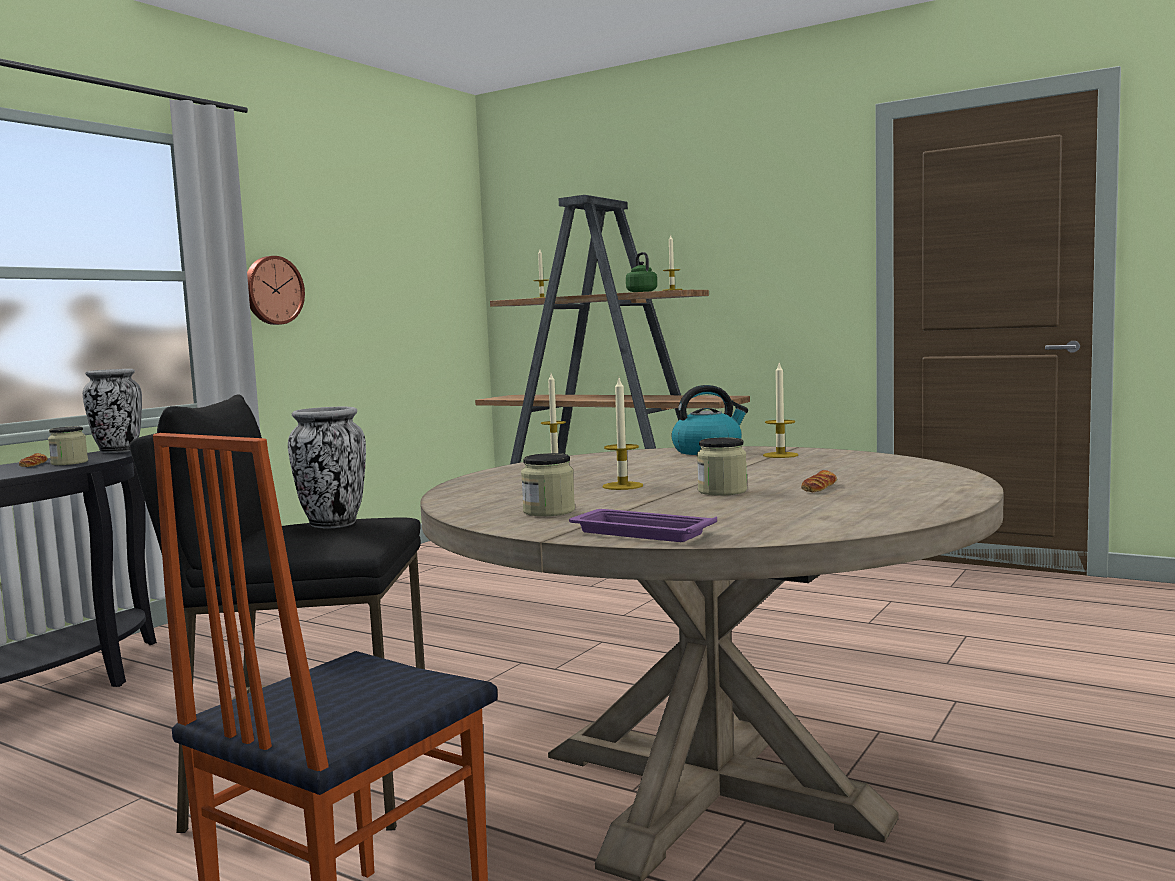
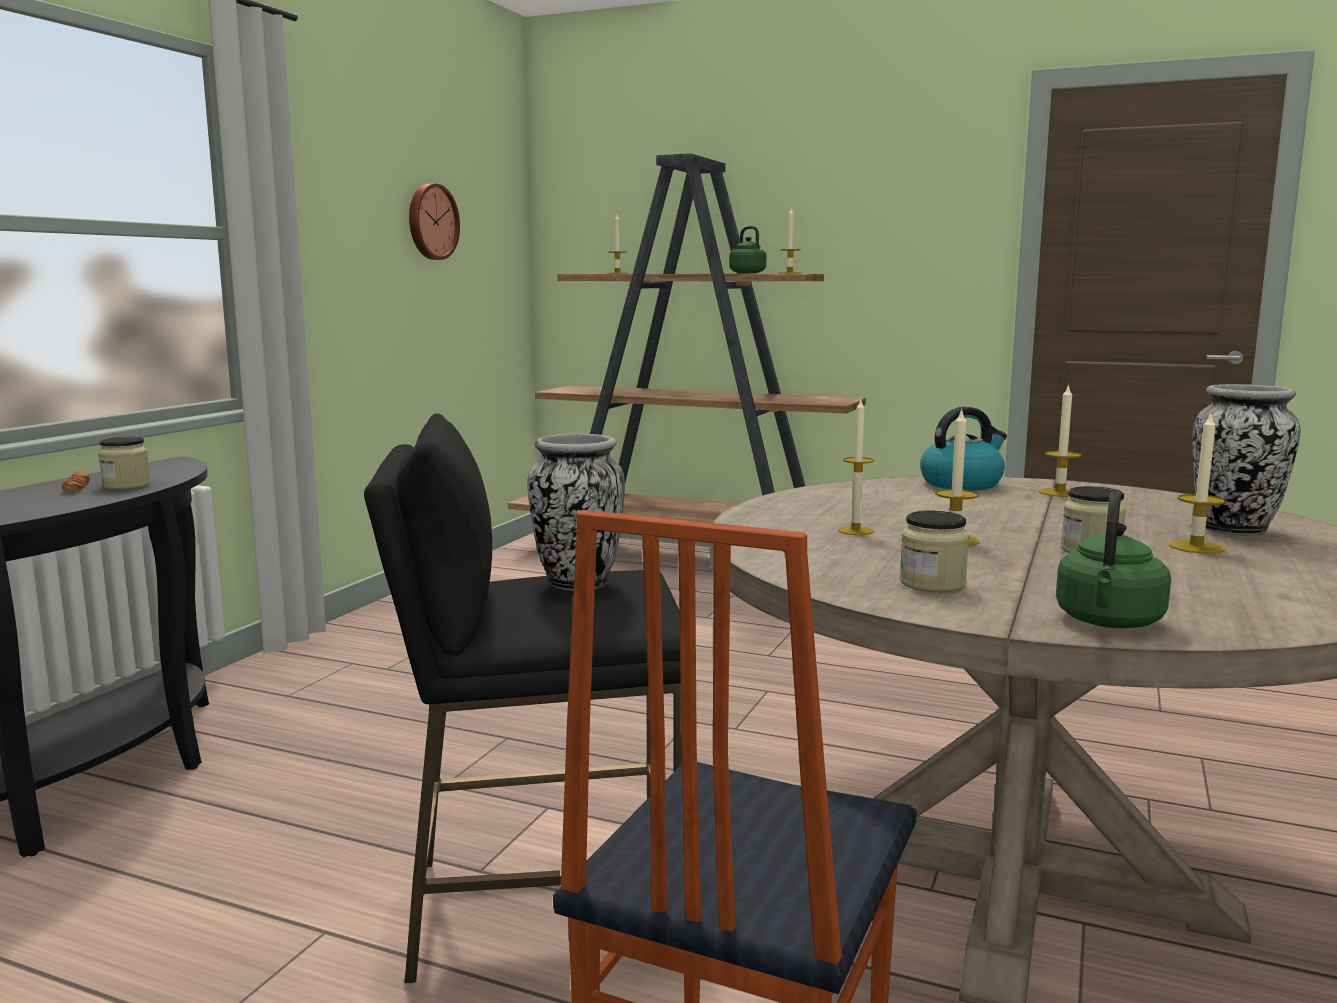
camera: 10 degrees left, 5 degrees up
(117, 451) = (168, 465): vase -> vase (1234, 530)
(272, 290) = (317, 254): wall clock -> wall clock (431, 222)
(639, 532) = (1108, 622): purple tray -> green kettle
(819, 488) = (1196, 547): bread -> candle

